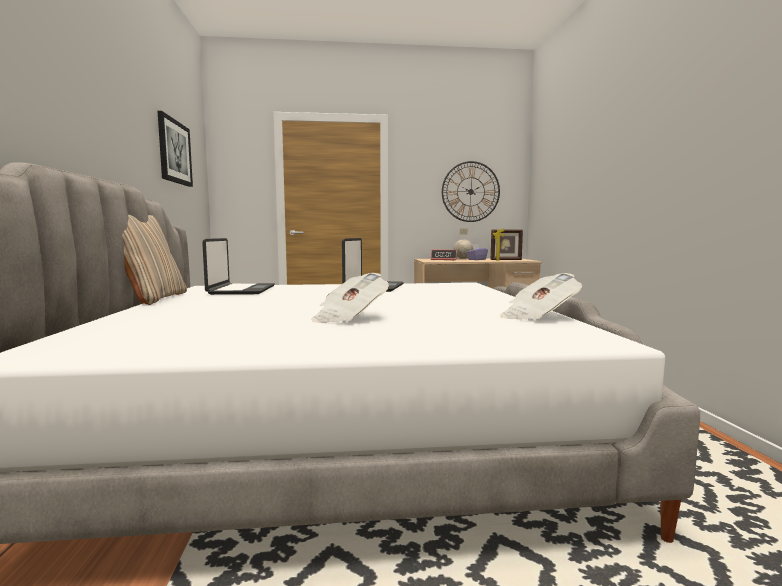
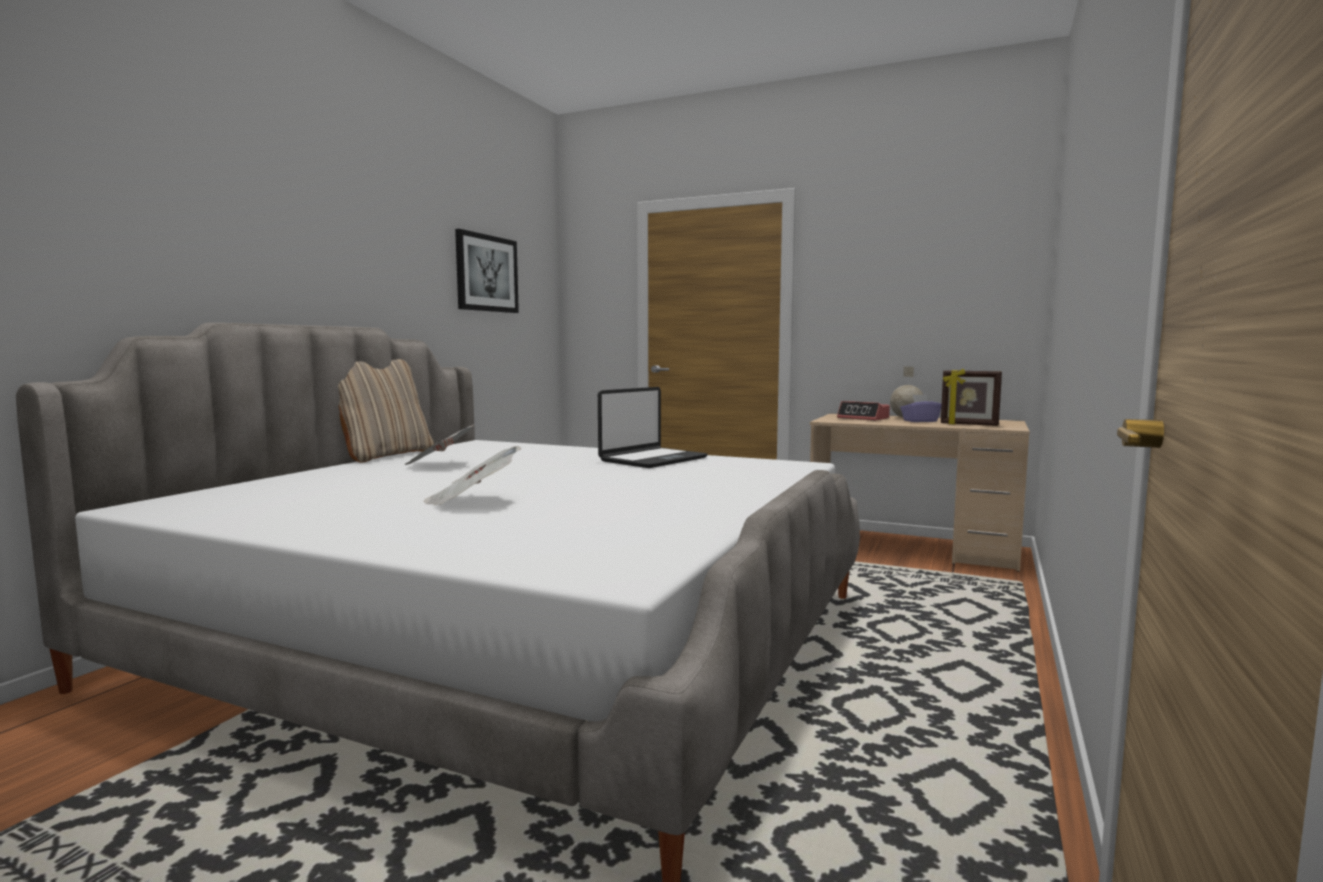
camera: 30 degrees right, 0 degrees up
(241, 290) = (496, 451): laptop -> none
(470, 191) = (932, 303): wall clock -> none
(538, 317) = (688, 530): newspaper -> newspaper (439, 465)

